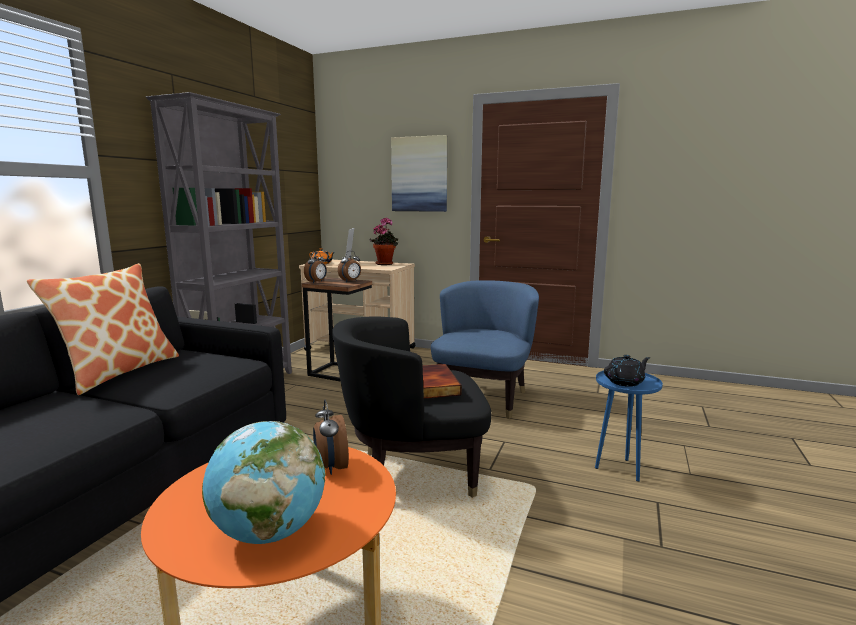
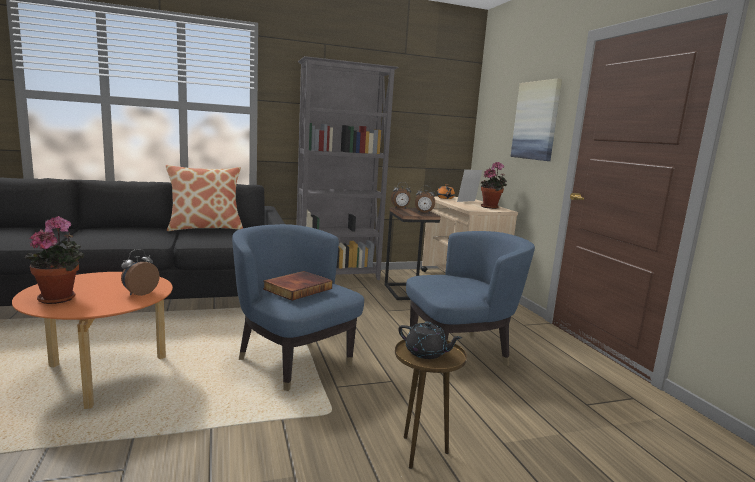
camera: 50 degrees right, 0 degrees up
(269, 532) = (60, 298): globe -> potted plant
(413, 474) = (293, 361): black armchair -> blue armchair
(620, 469) = (420, 452): blue side table -> brown side table

